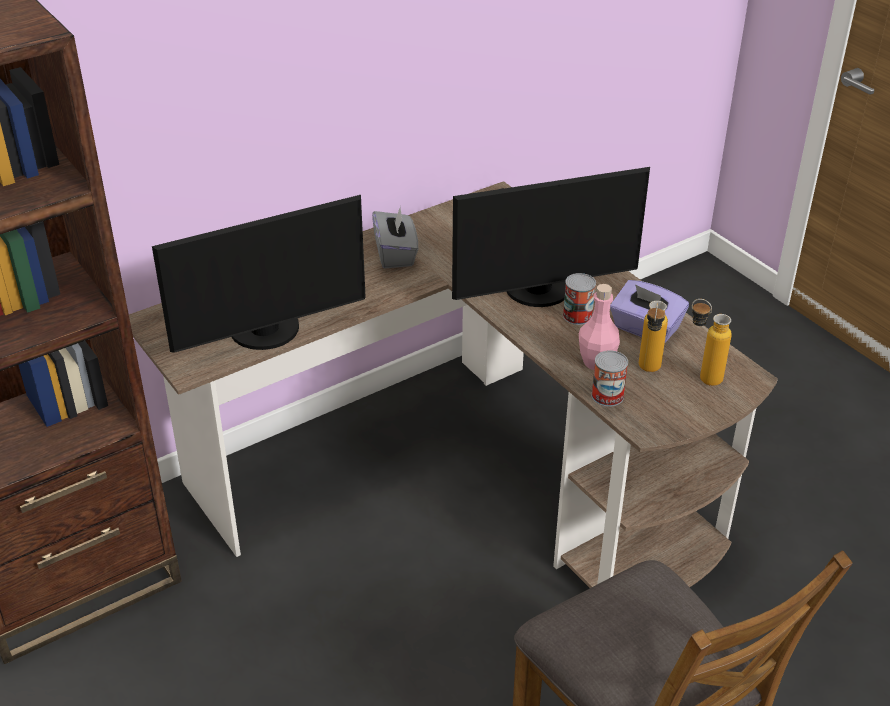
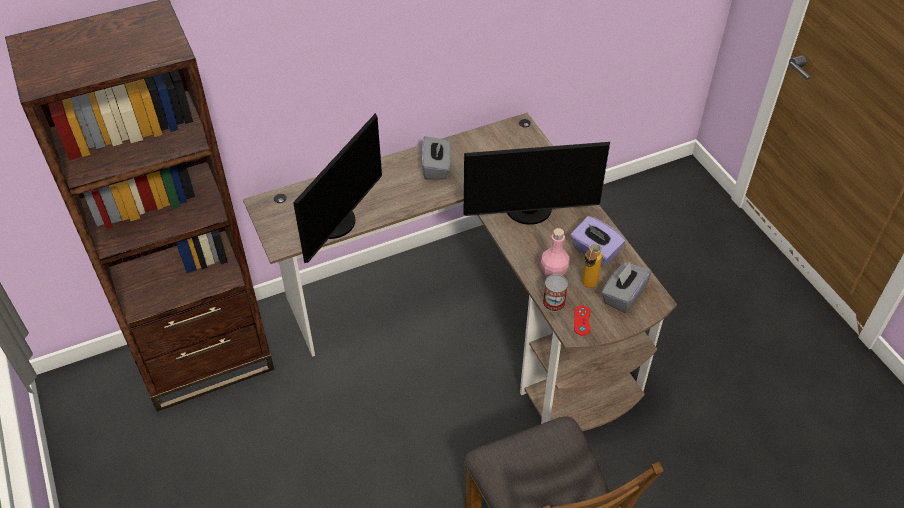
camera: 10 degrees right, 10 degrees up
(267, 333) = (336, 223): monitor -> monitor turned 45 degrees counterclockwise
(577, 316) = (550, 234): can -> none
(654, 413) = (582, 320): none -> red game controller
(701, 377) = (623, 296): bottle -> grey tissue box

